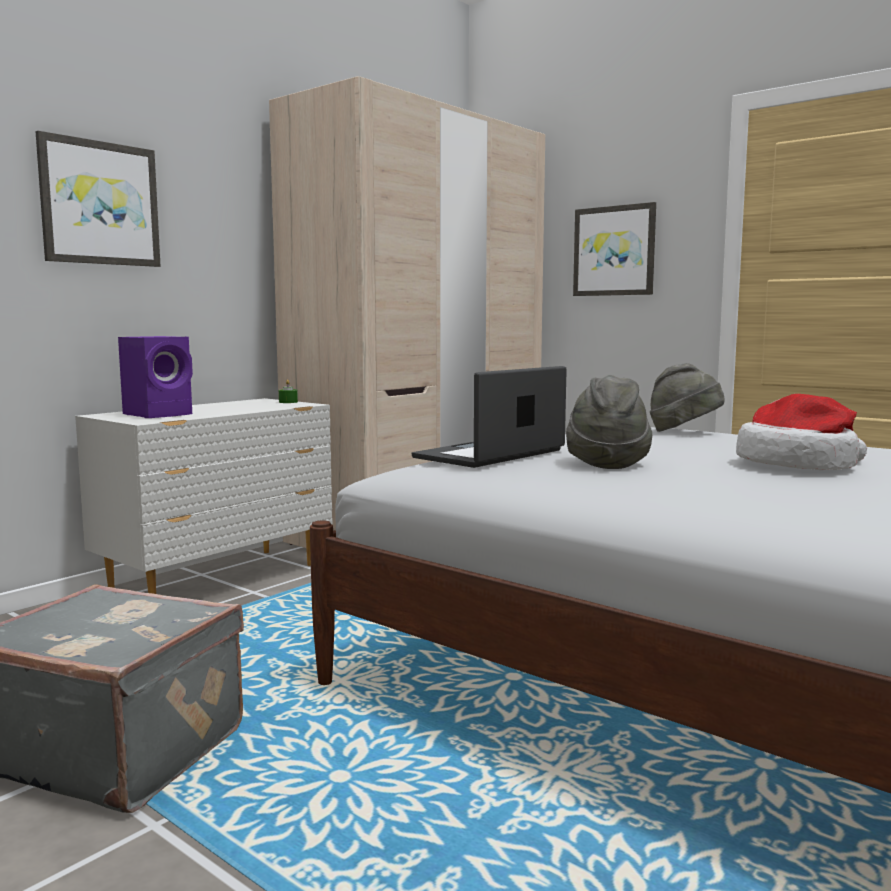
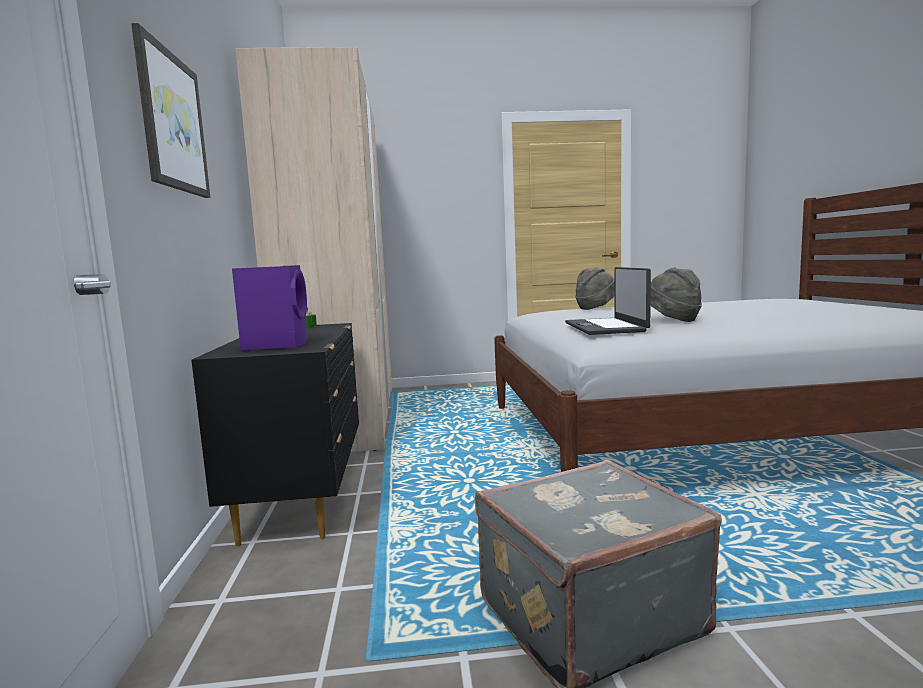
camera: 45 degrees left, 0 degrees up
(219, 579) = (303, 496): white dresser -> black dresser
(614, 251) = (429, 205): picture -> none
(799, 465) = (721, 309): hat -> none

